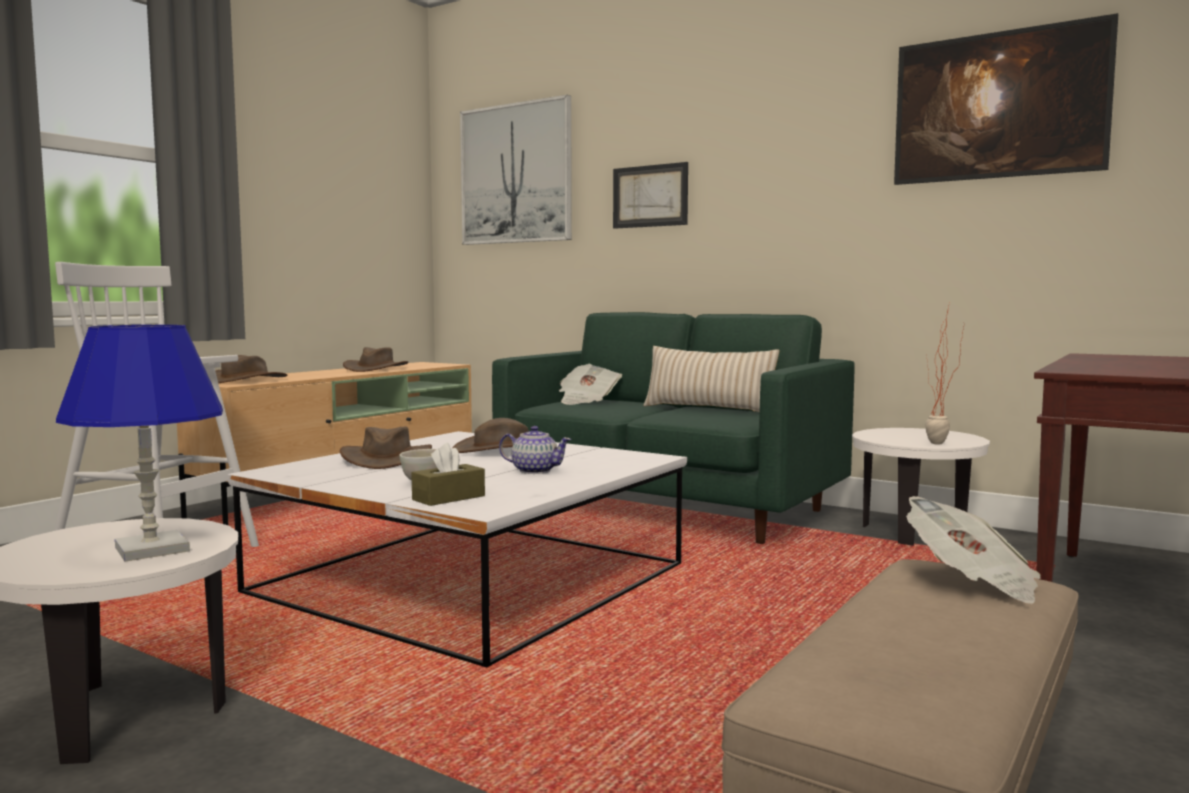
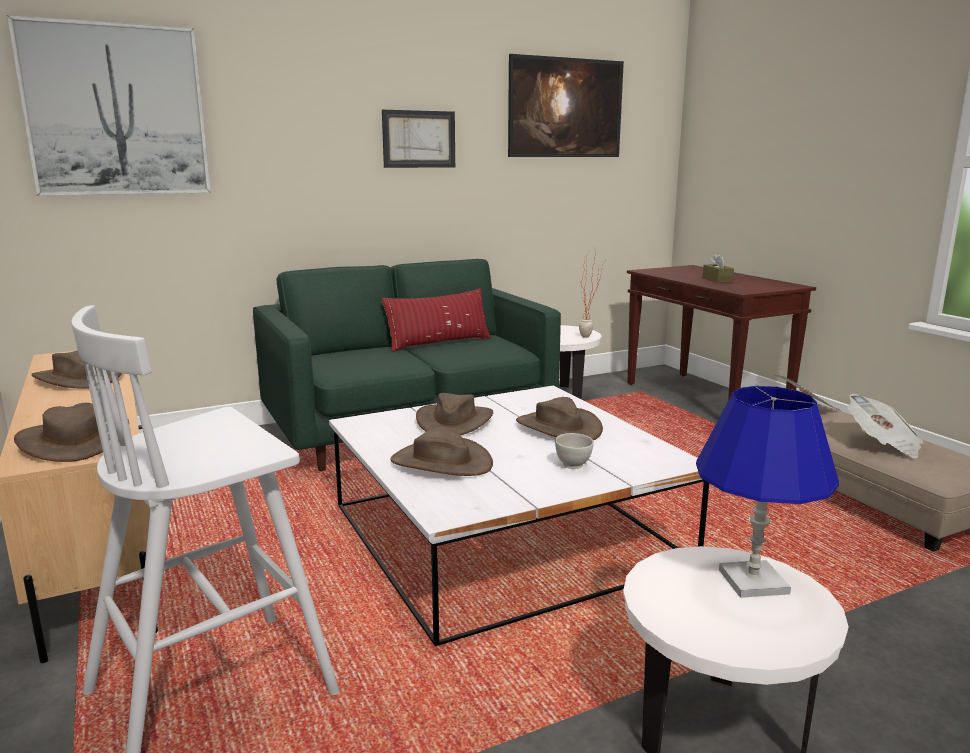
camera: 60 degrees left, 10 degrees up
(448, 498) = (633, 465): brown tissue box -> brown tissue box (717, 280)
(534, 470) = (558, 427): teapot -> brown hat
(587, 401) = (331, 358): newspaper -> newspaper (883, 444)
(650, 196) = (303, 151): picture -> picture (419, 139)
(708, 409) = (438, 343): beige pillow -> red pillow

